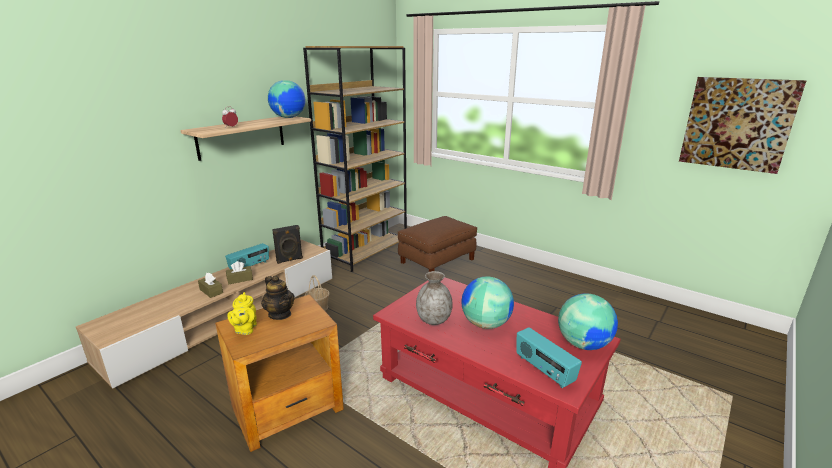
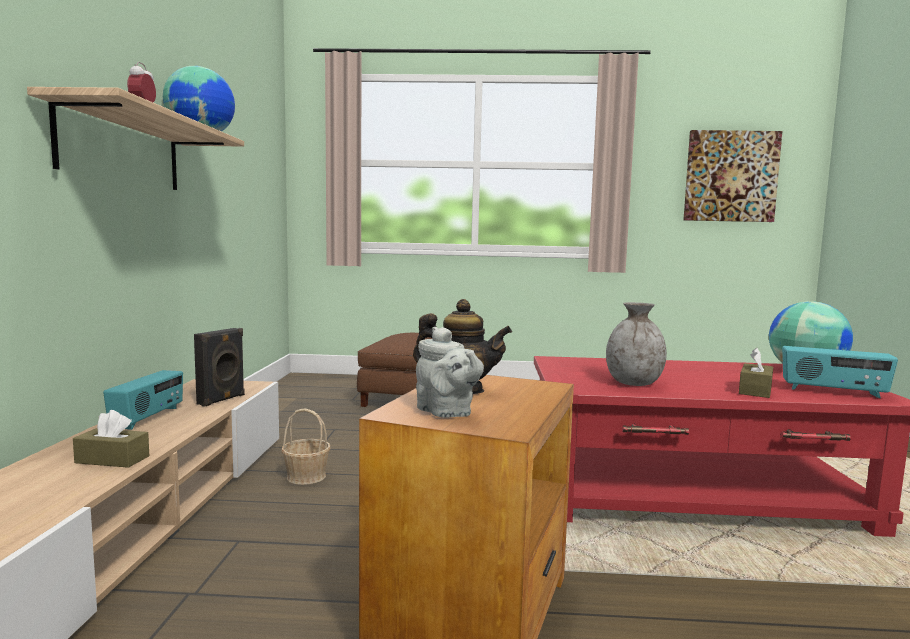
camera: 35 degrees left, 15 degrees down
(240, 279) = (156, 434): brown tissue box -> brown tissue box (755, 390)
(245, 329) = (447, 412): yellow teapot -> grey teapot
(366, 251) = (285, 404): brown bookcase -> none
(485, 324) = (691, 376): globe -> none

